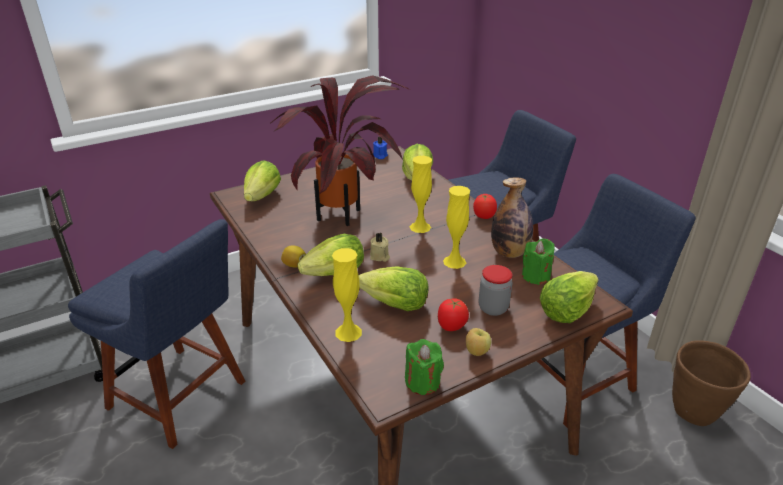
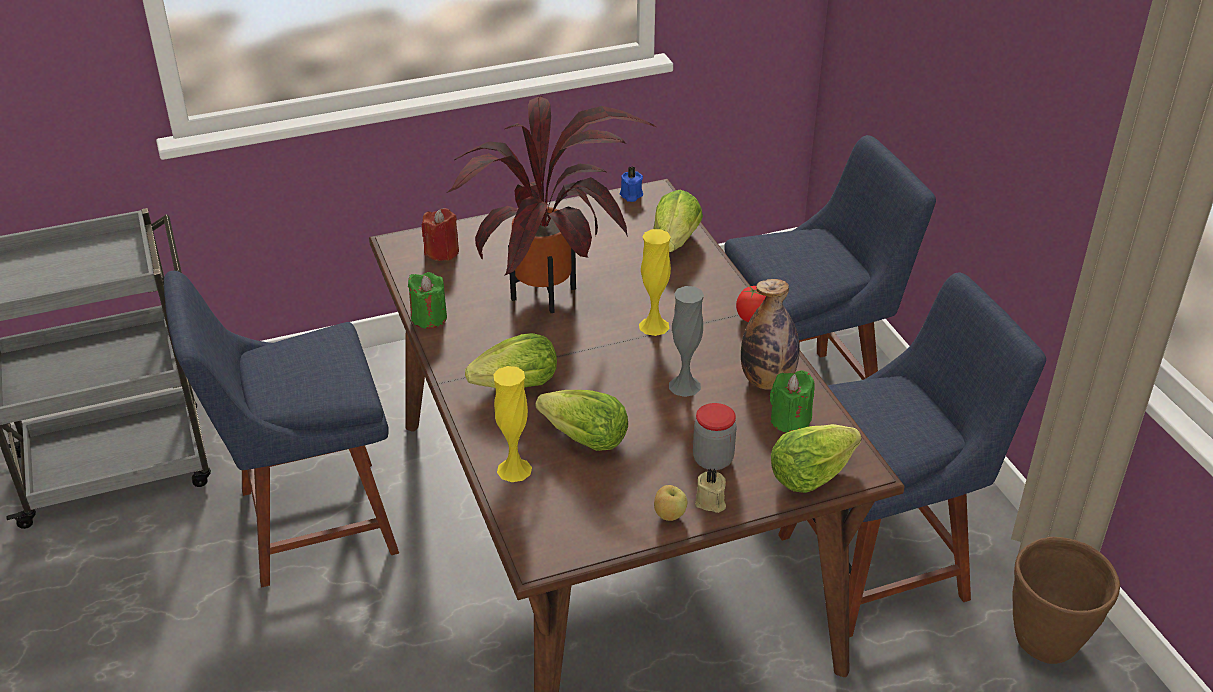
camera: 10 degrees right, 5 degrees up
(182, 397) = (308, 523): blue chair -> blue chair turned 120 degrees clockwise
(262, 196) = (442, 252): lettuce -> red candle
(294, 265) = (465, 366): lemon -> none
(379, 256) = (583, 366): beige candle -> beige candle (710, 502)
(422, 382) = (589, 544): green candle -> green candle (429, 318)
(451, 326) = (649, 477): tomato -> none
(454, 261) = (684, 386): yellow vase -> grey vase

